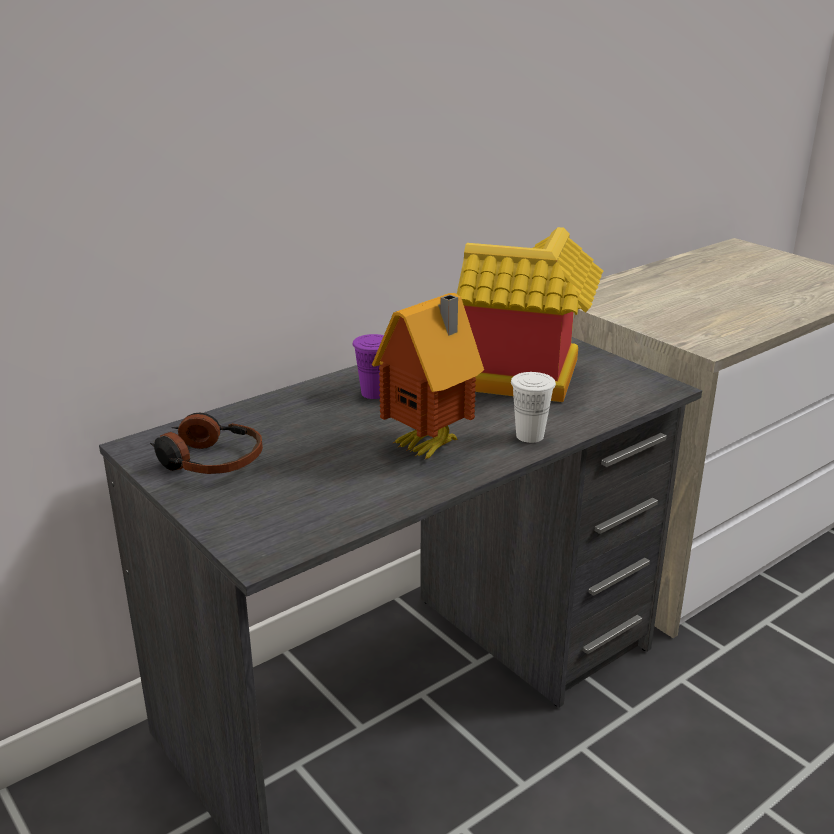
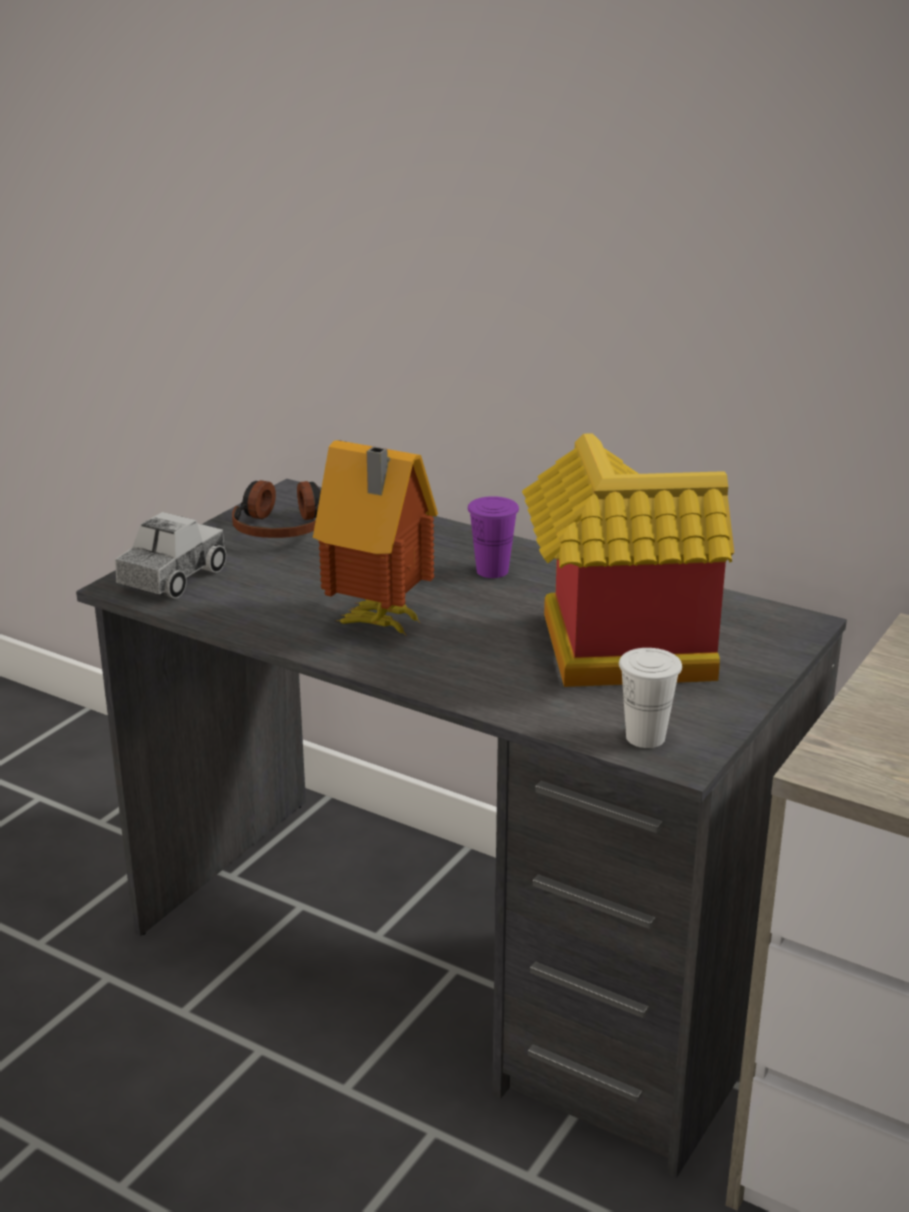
camera: 70 degrees right, 0 degrees up
(267, 527) = (172, 578): none -> toy truck
(530, 436) = (448, 677): white cup -> white cup (645, 737)

